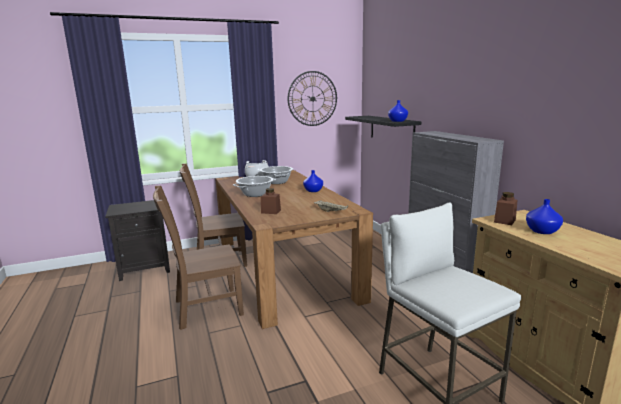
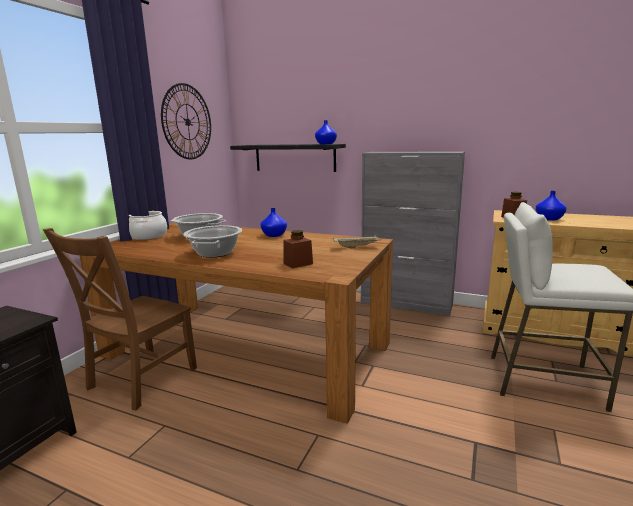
camera: 45 degrees left, 0 degrees up
(205, 308) = (235, 445): brown chair -> none

